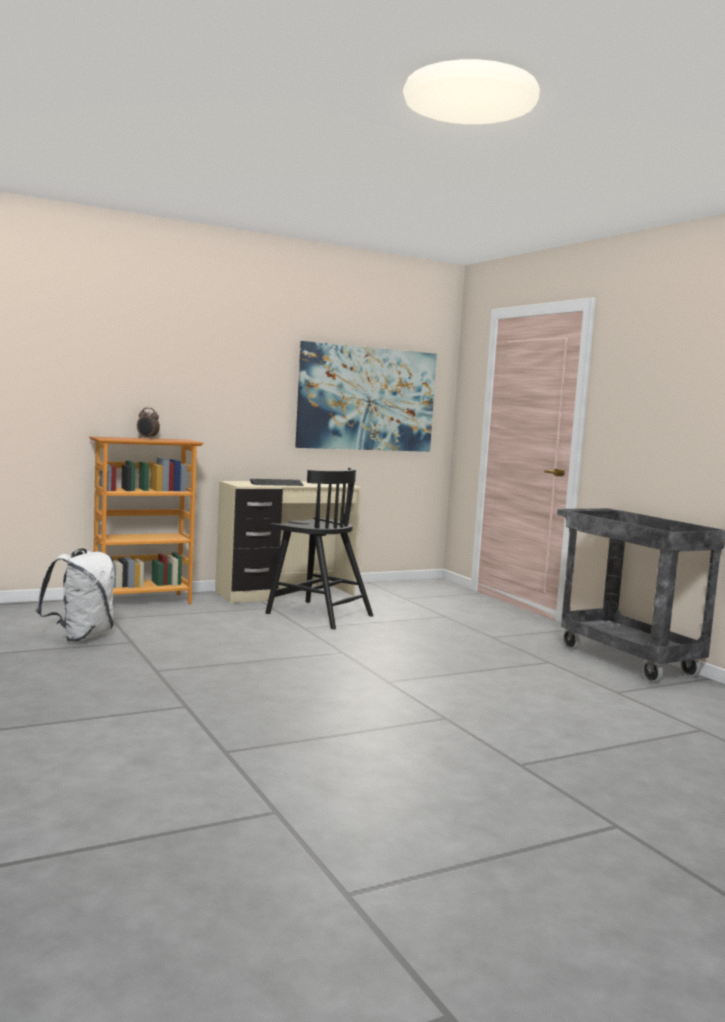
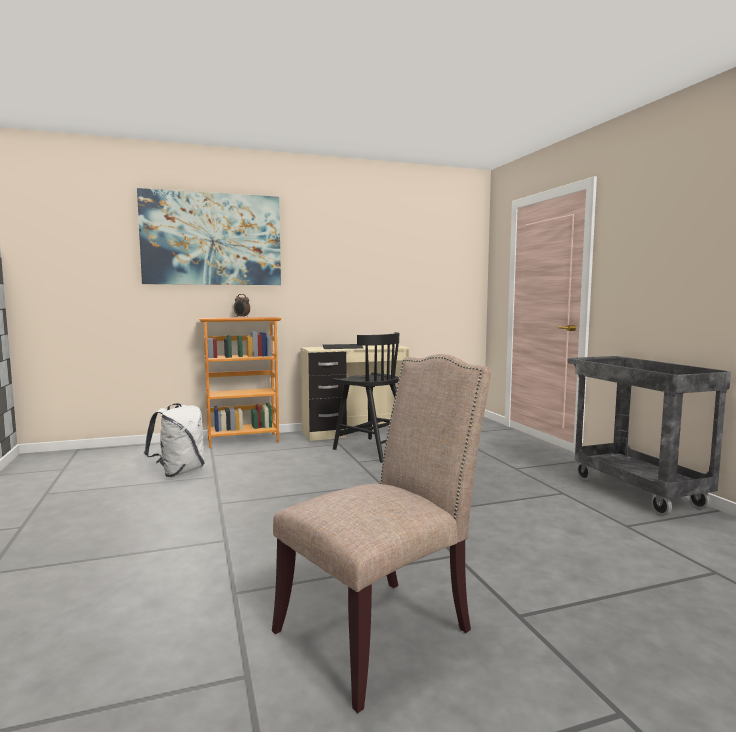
camera: 10 degrees right, 0 degrees up
(367, 399) = (415, 279): picture -> picture (212, 239)
(391, 777) = (382, 630): none -> beige chair

